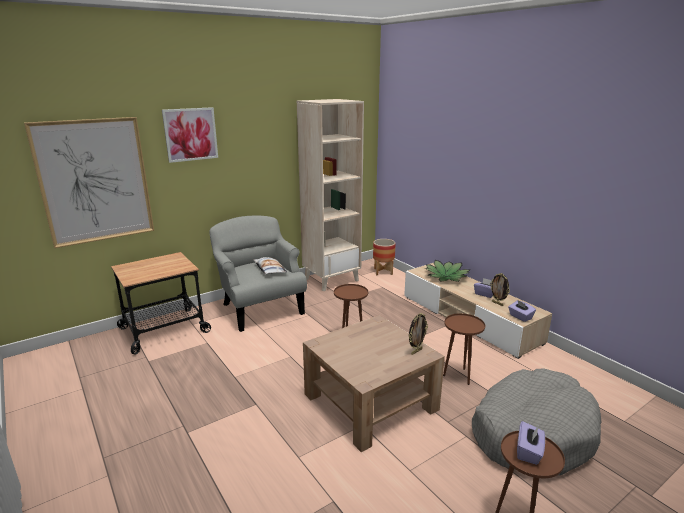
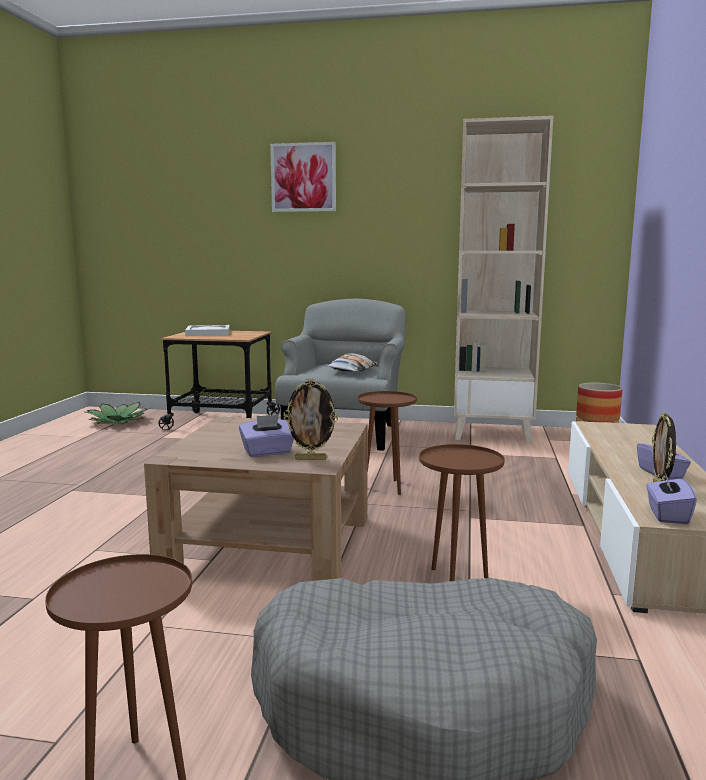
camera: 45 degrees right, 10 degrees down
(95, 181) = (191, 226): picture -> none
(141, 267) = (209, 333): none -> white tray
(446, 276) = (633, 441): potted plant -> potted plant (118, 421)
(529, 452) = (125, 587): purple tissue box -> purple tissue box (267, 452)

